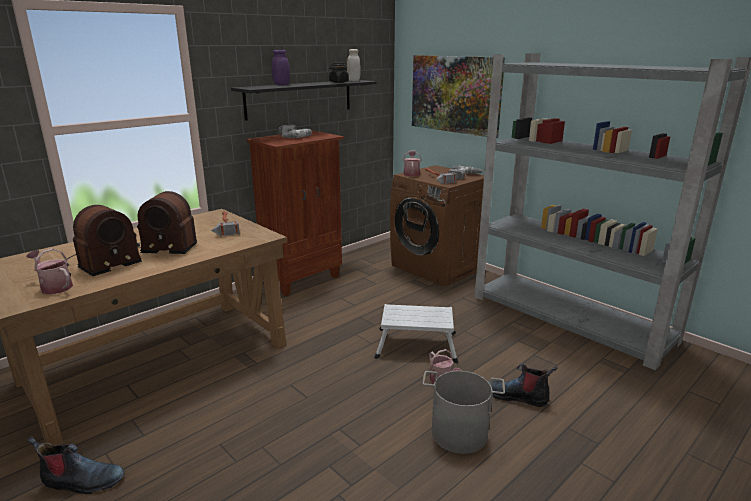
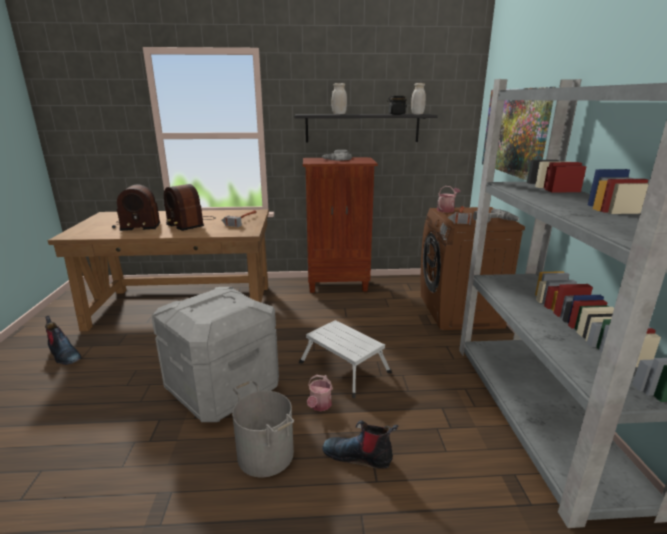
camera: 40 degrees right, 0 degrees up
(54, 286) = (97, 231): watering can -> none
(281, 85) = (339, 114): purple jar -> white jar
(345, 411) = (223, 389): none -> grey storage box
(517, 397) = (358, 455): boot -> boot turned 45 degrees counterclockwise

